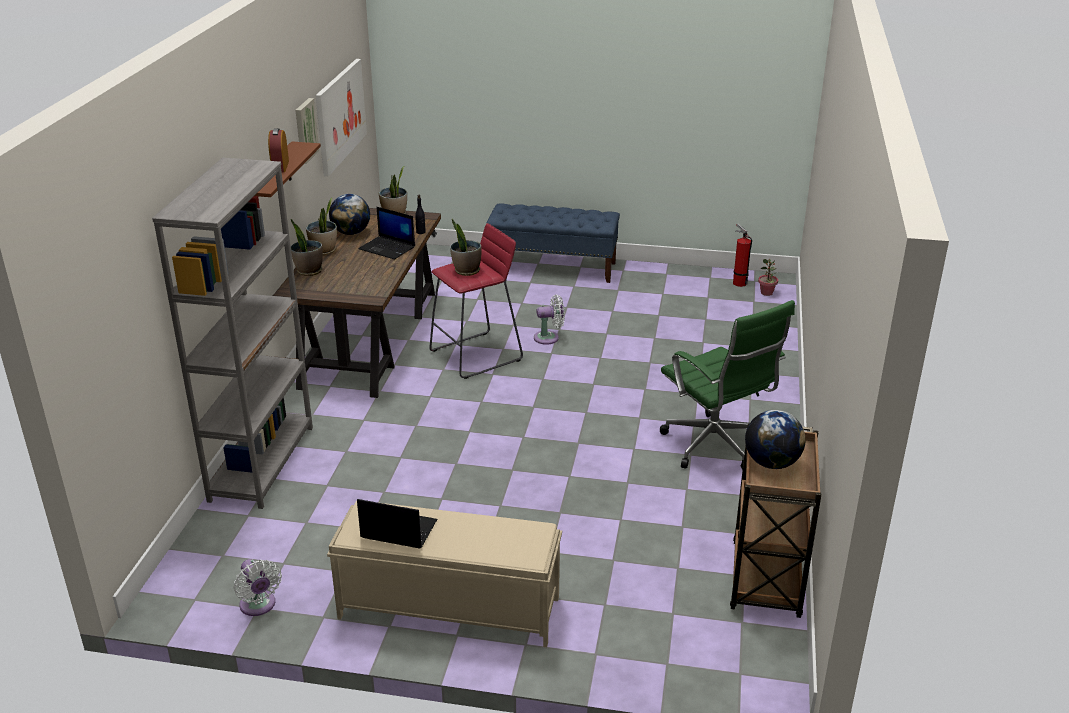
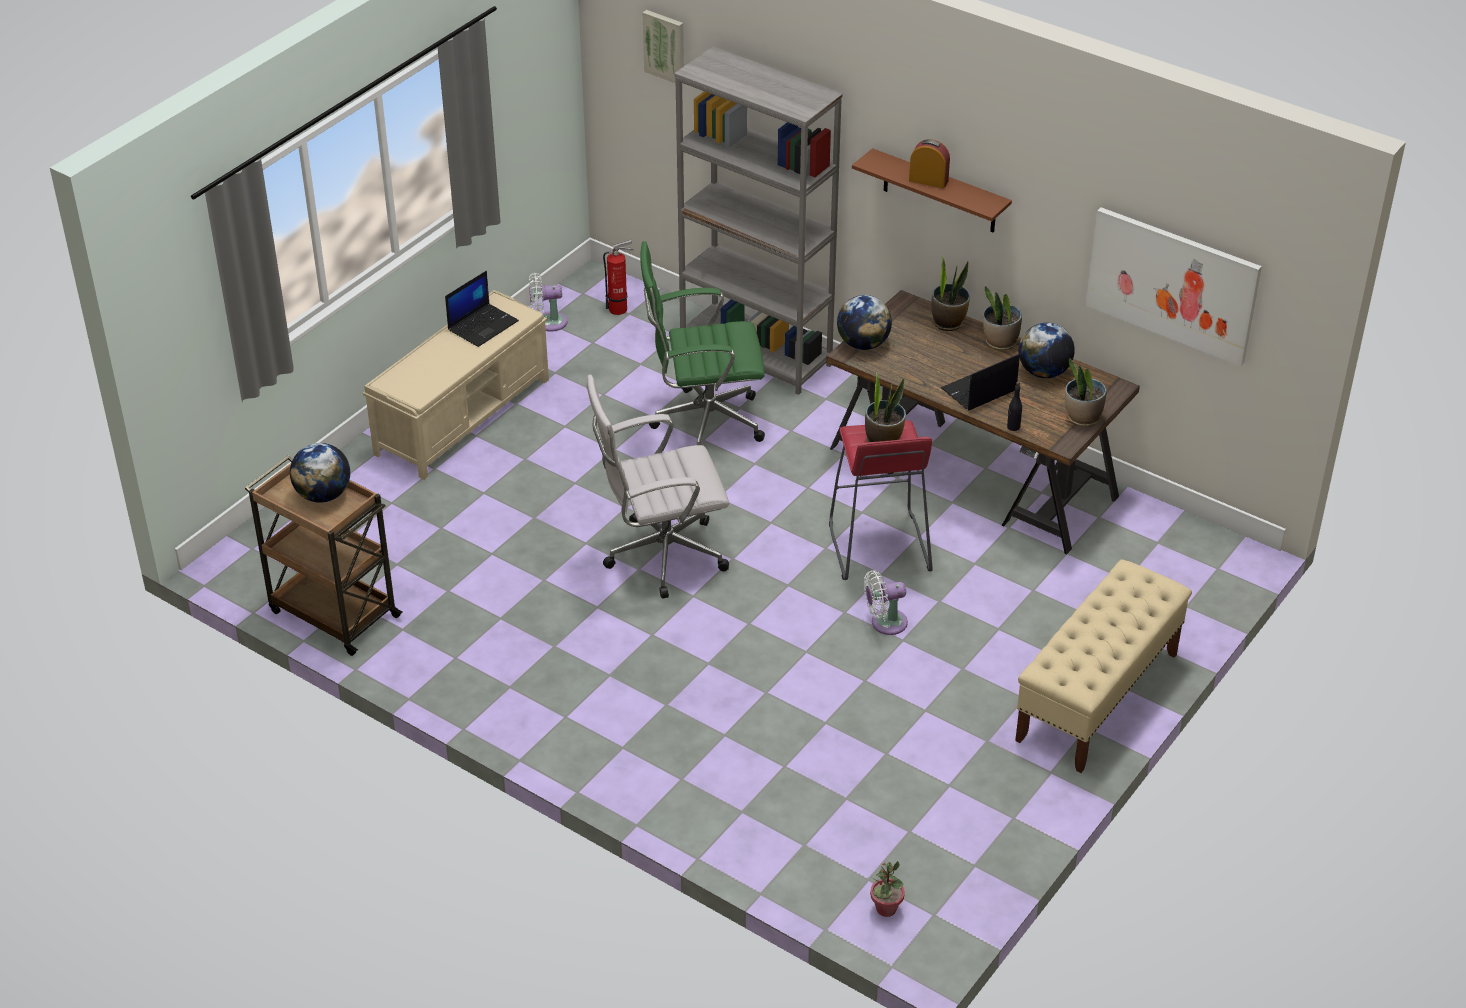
camera: 115 degrees right, 10 degrees up
(305, 130) = (1054, 218): picture -> picture (665, 46)
(357, 295) = (863, 344): none -> globe
(549, 338) = (885, 623): white fan -> white fan turned 60 degrees clockwise
(553, 267) = (1097, 697): blue bench -> beige bench
(556, 437) = (660, 556): none -> white office chair
(715, 447) = (552, 672): green office chair -> green office chair (703, 423)
(738, 282) = (939, 891): fire extinguisher -> fire extinguisher (620, 309)

